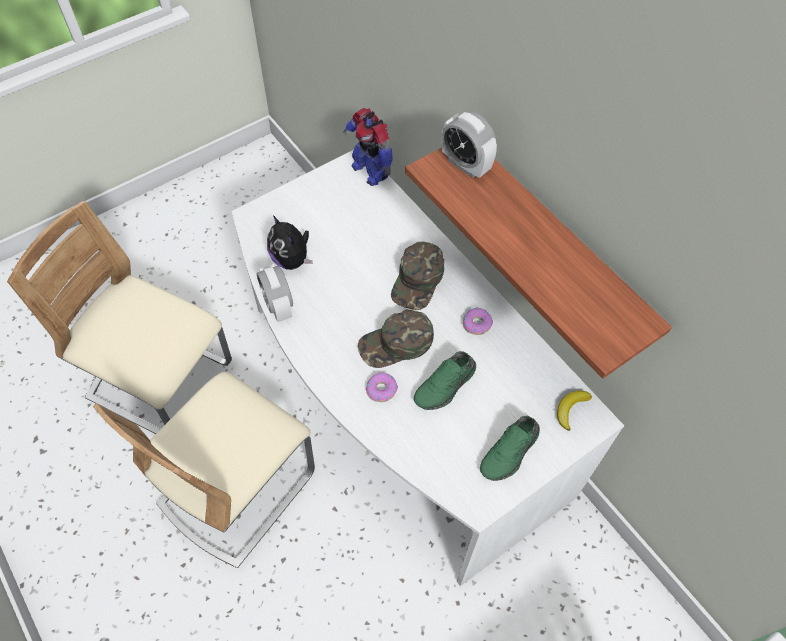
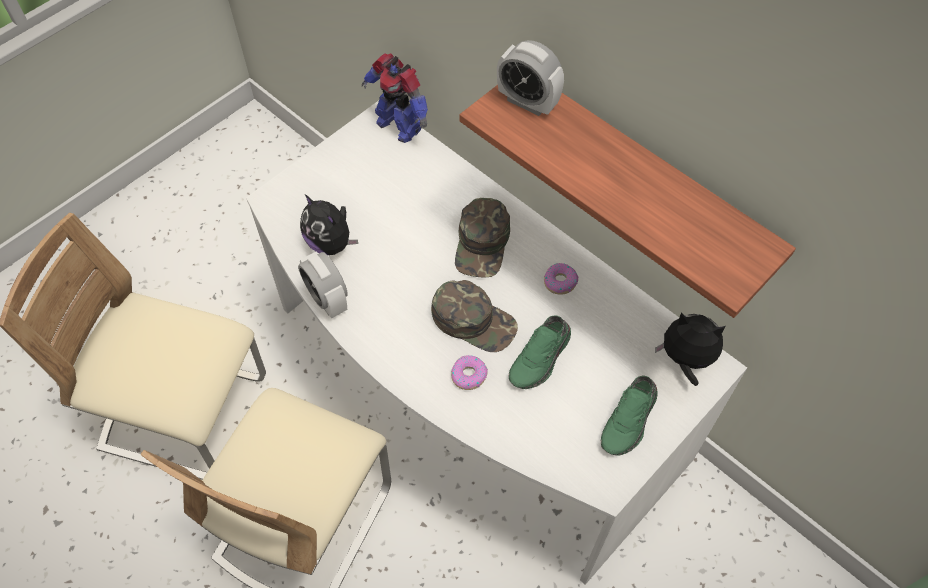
camera: 10 degrees left, 0 degrees up
(396, 344) = (474, 320): green cap -> green cap turned 120 degrees counterclockwise
(570, 409) = (685, 360): banana -> plush toy

